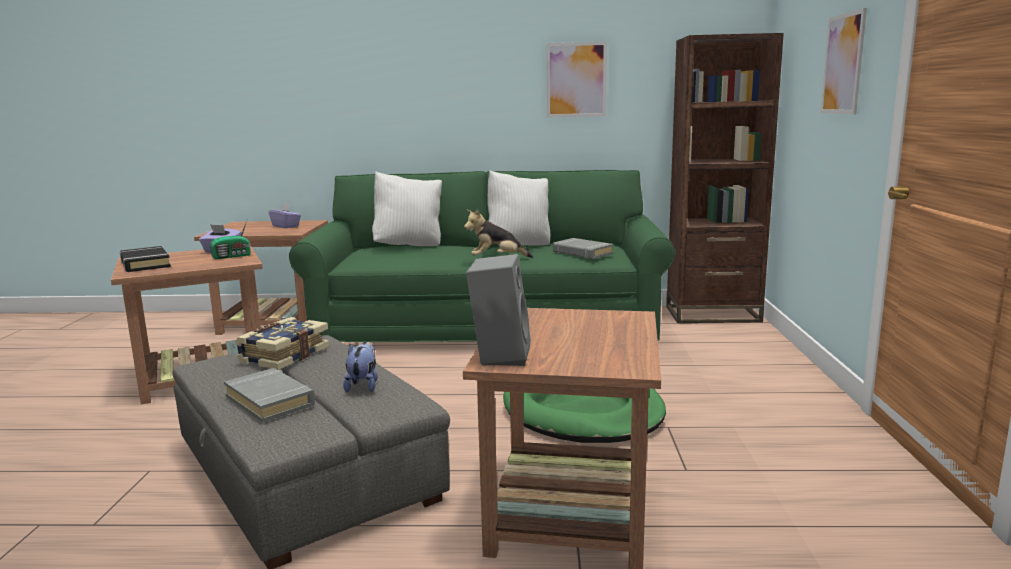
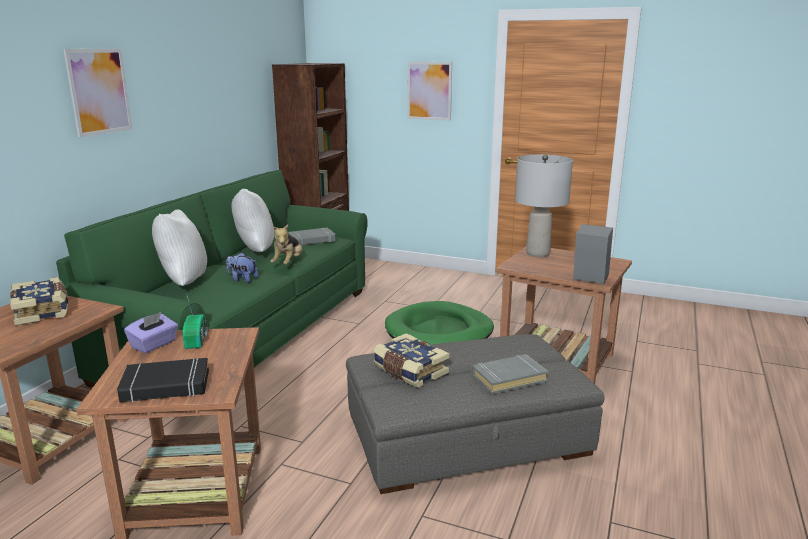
camera: 70 degrees left, 5 degrees up
(286, 226) = (43, 311): purple tissue box -> book
(363, 386) = (495, 348): plush toy -> plush toy (242, 279)
(576, 80) = (223, 99): picture -> picture (99, 91)
(606, 319) = (538, 253): none -> grey table lamp

